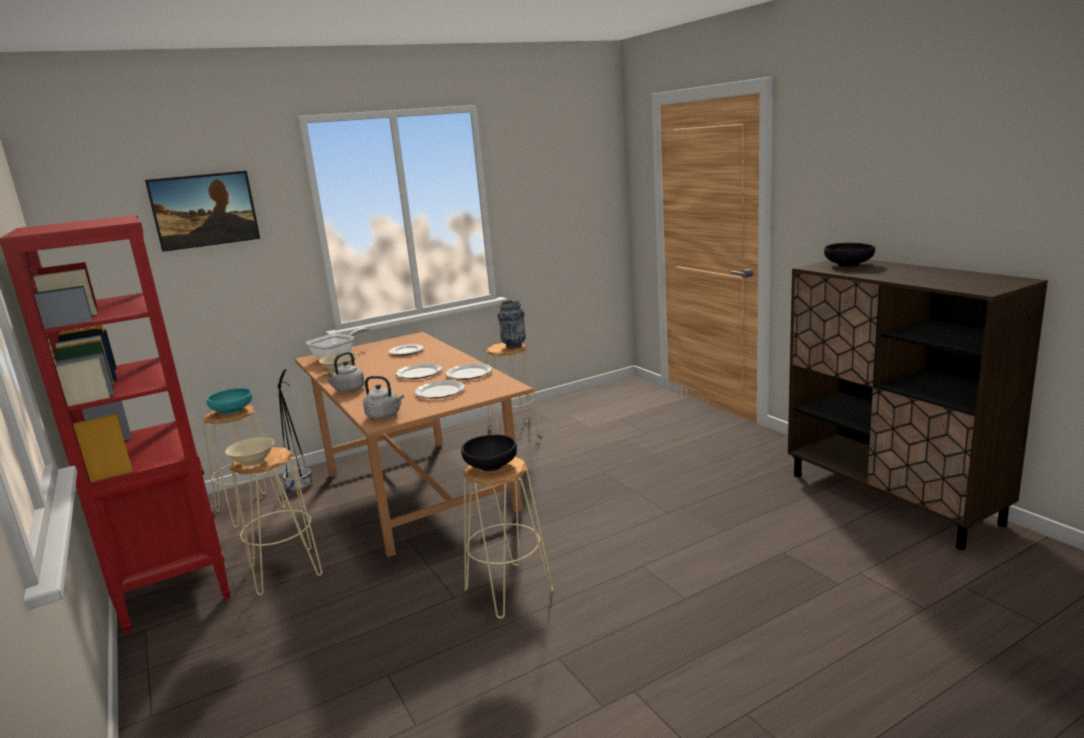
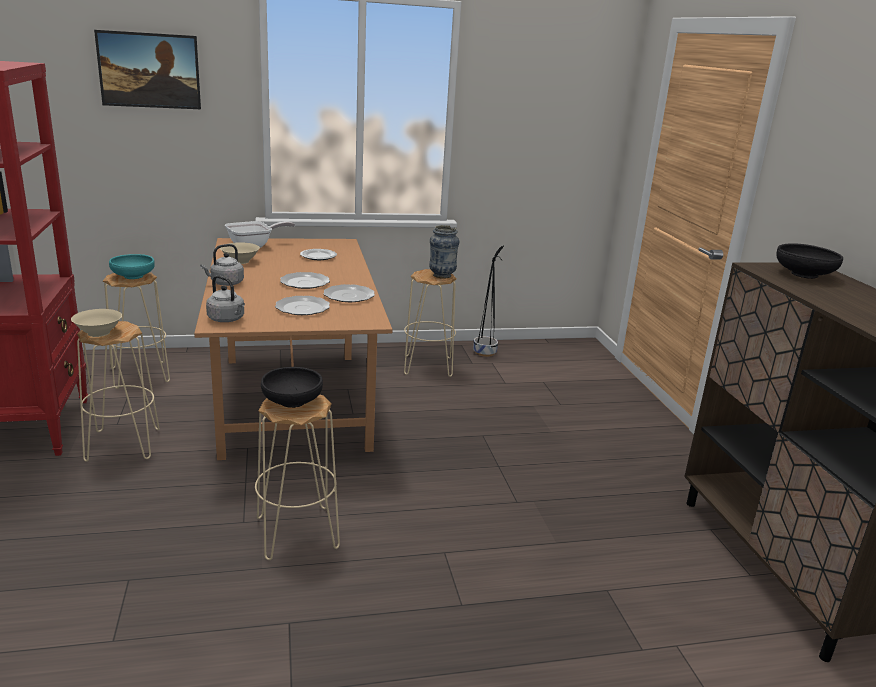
camera: 15 degrees right, 5 degrees up
(300, 486) = (197, 364): black planter -> black planter (485, 352)

